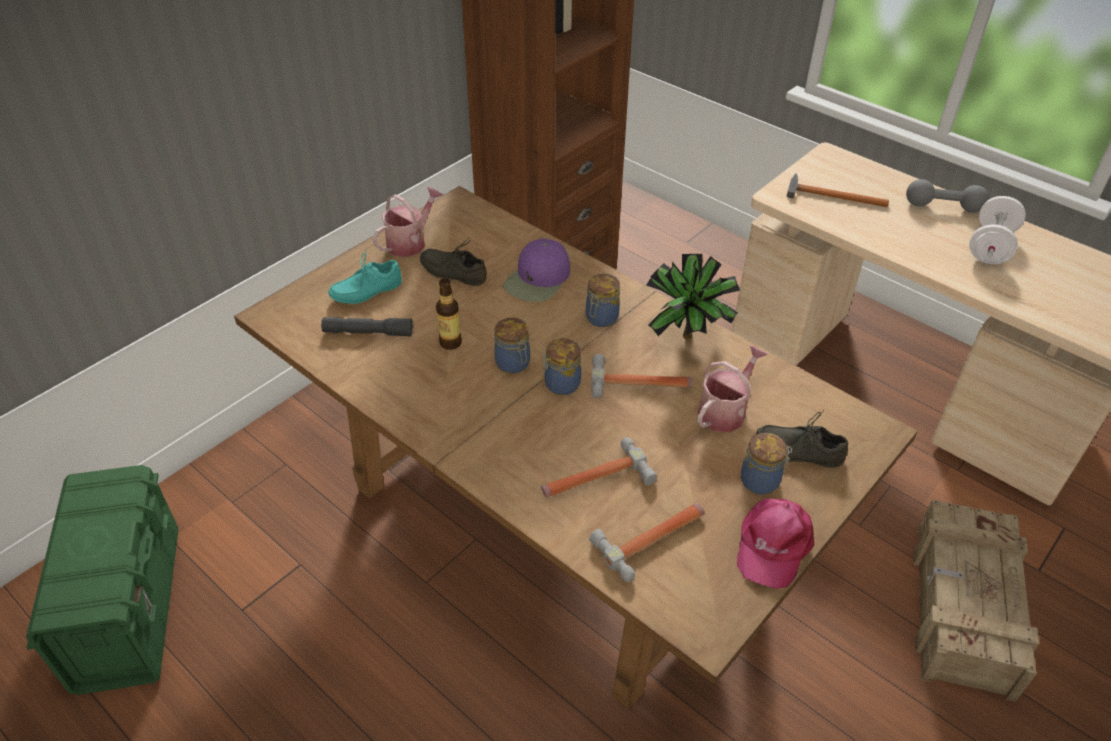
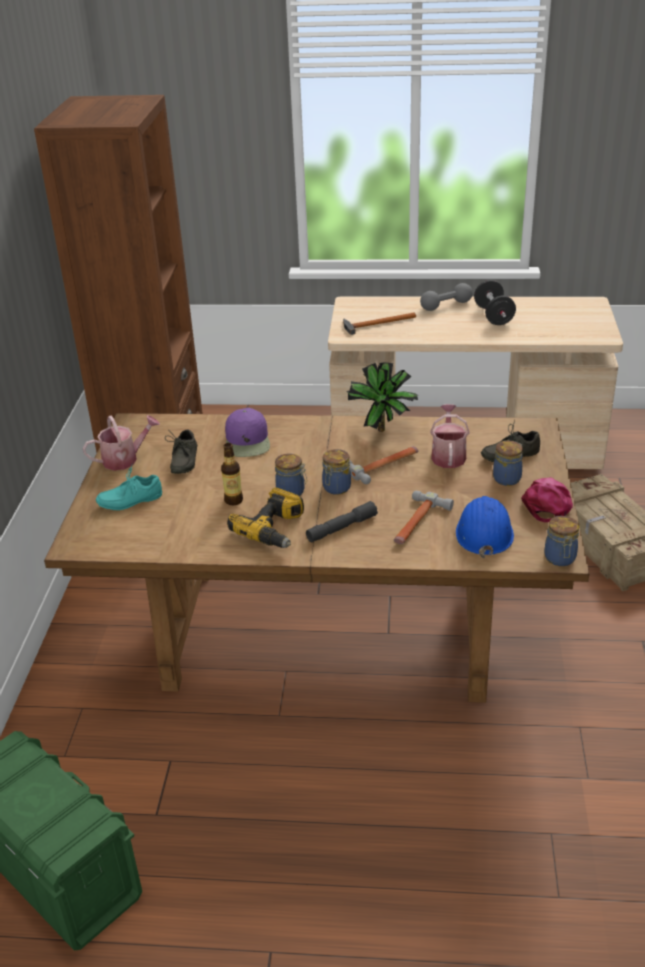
camera: 35 degrees left, 10 degrees down
(365, 290) = (129, 500): turquoise shoe -> turquoise shoe turned 45 degrees clockwise
(368, 332) = (166, 521): grey flashlight -> grey flashlight (341, 528)
(410, 242) = (125, 459): watering can -> watering can turned 60 degrees clockwise
(449, 400) = (274, 529): none -> power drill
(454, 271) = (182, 462): grey shoe -> grey shoe turned 75 degrees counterclockwise
(601, 318) = (316, 444): jar -> jar (560, 559)
(653, 538) = (484, 532): hammer -> blue hard hat
(772, 545) = (548, 503): pink cap -> pink cap turned 150 degrees counterclockwise
(990, 247) = (493, 316): white dumbbell -> black dumbbell

